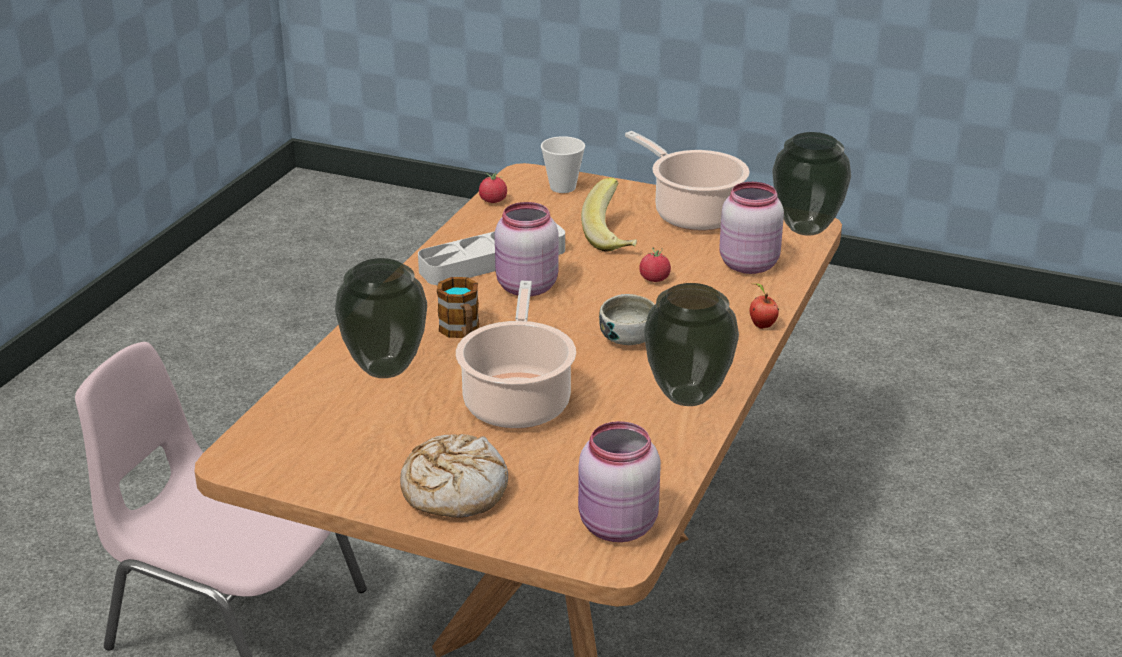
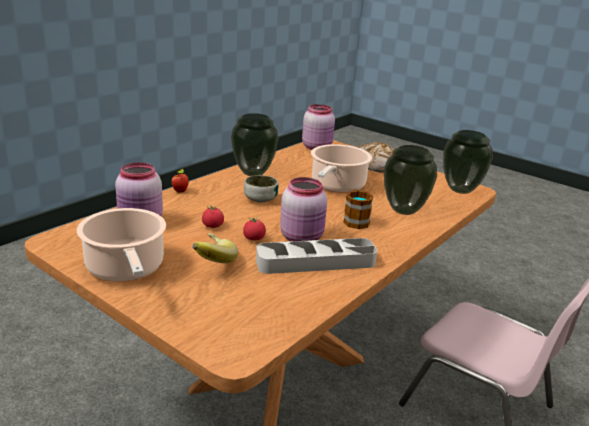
camera: 165 degrees left, 5 degrees down
(493, 201) = (288, 323): tomato -> tomato (254, 238)
(562, 187) = (210, 325): cup -> none
(806, 229) = (63, 237): vase -> vase (460, 190)

